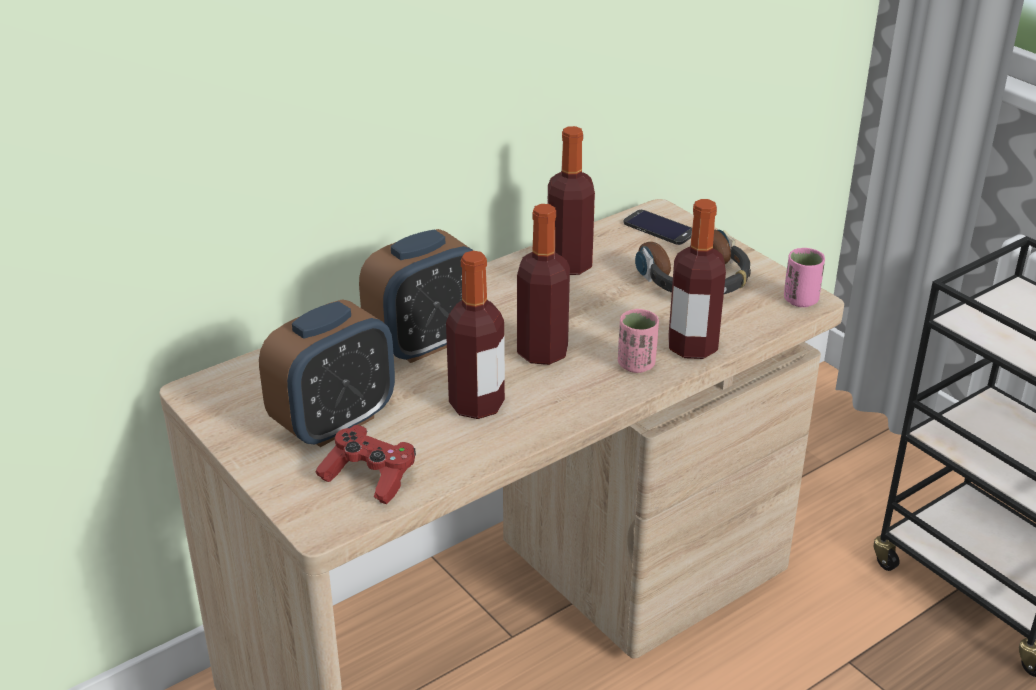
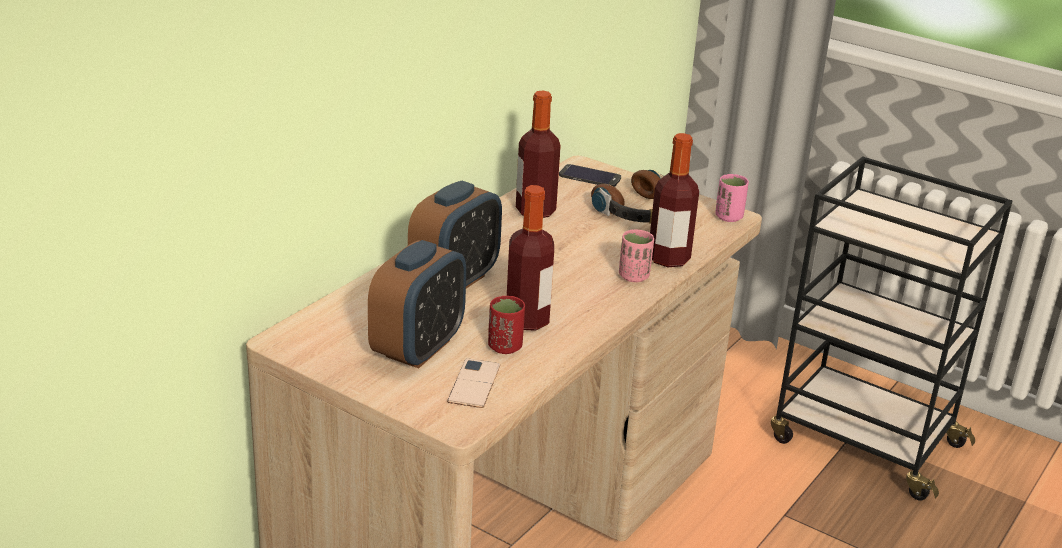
camera: 20 degrees left, 5 degrees down
(369, 477) = (474, 384): red game controller -> phone
(431, 435) = (505, 347): none -> red cup
(542, 352) = (555, 276): bottle -> none

